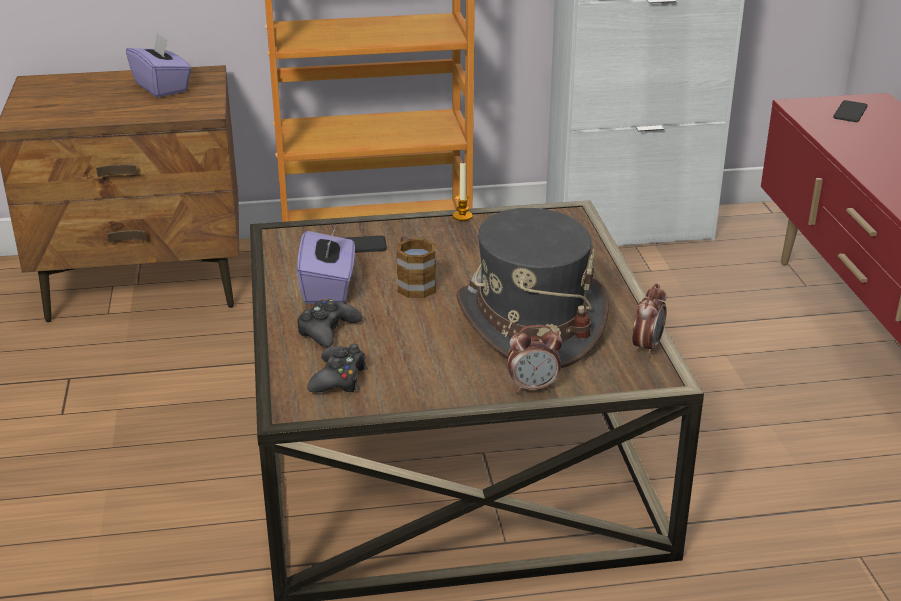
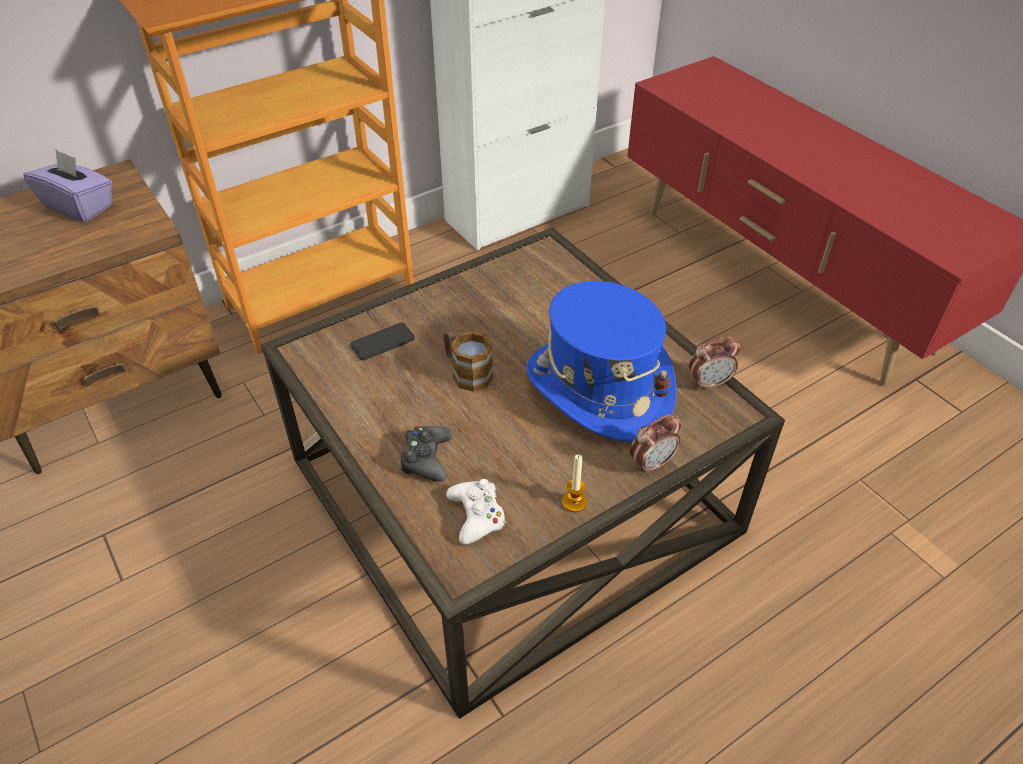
camera: 25 degrees left, 15 degrees up
(328, 288) = (392, 403): purple tissue box -> none
(339, 378) = (477, 516): black game controller -> white game controller
(462, 216) = (457, 277): candle -> candle (574, 502)
(530, 324) = (598, 388): grey hat -> blue hat
(646, 347) = (709, 383): alarm clock -> alarm clock turned 75 degrees clockwise
(850, 112) = (702, 83): phone -> none

